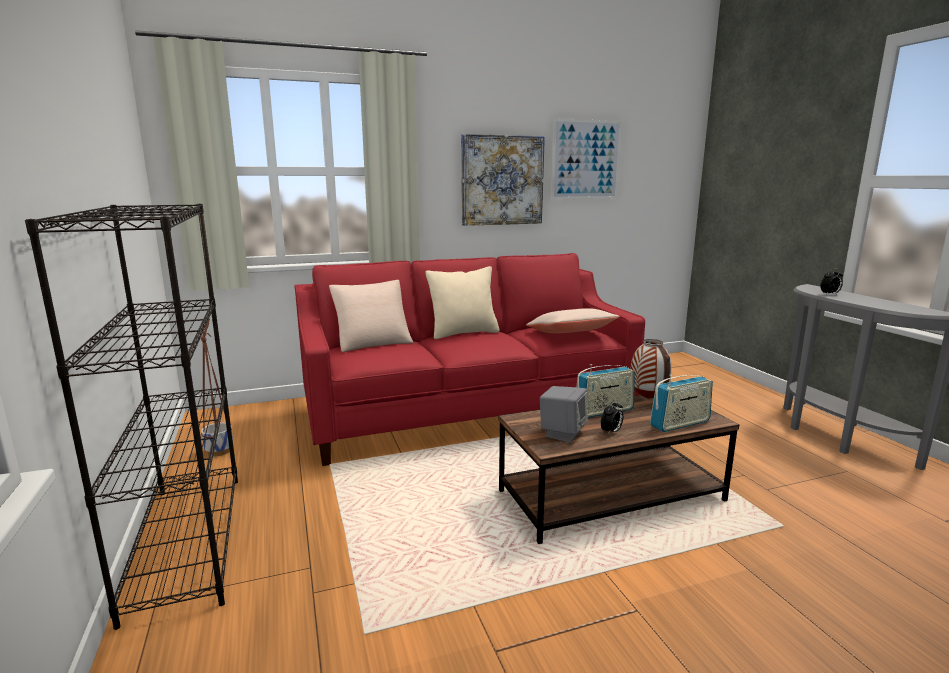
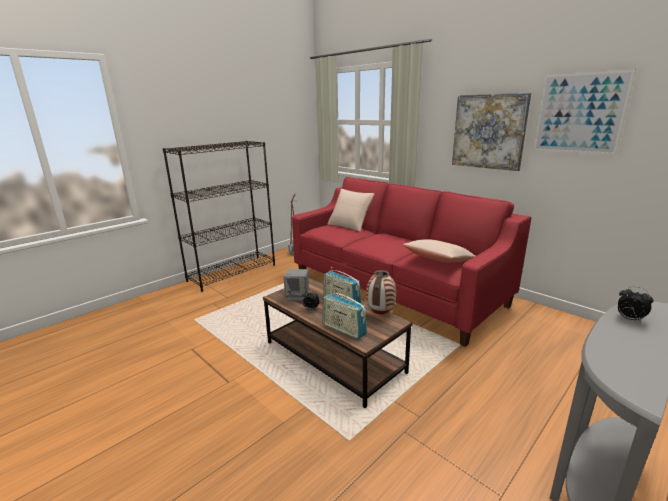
camera: 65 degrees right, 5 degrees up
(463, 333) = (395, 236): beige pillow -> none

